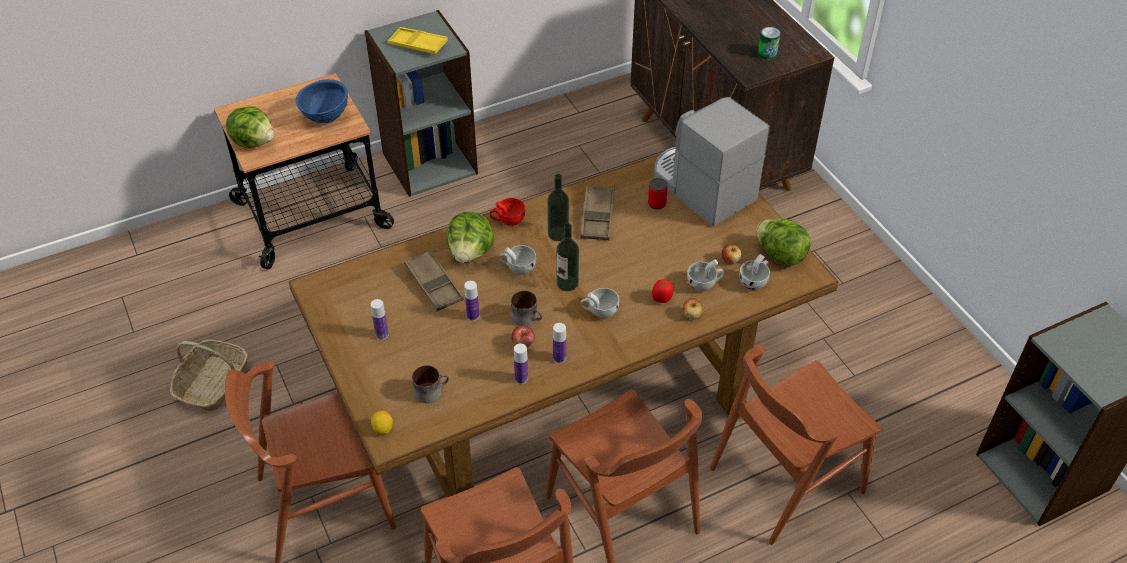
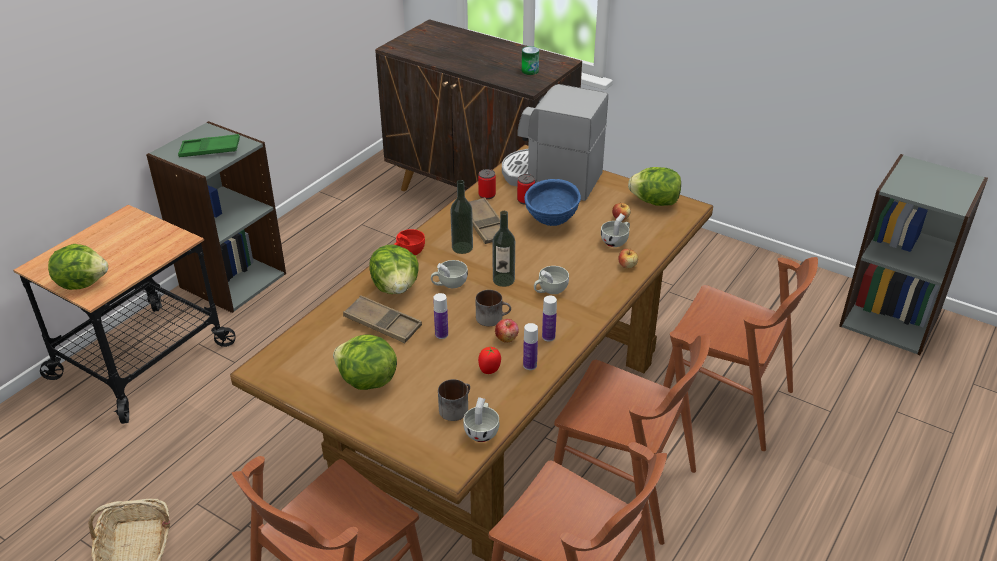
camera: 30 degrees left, 10 degrees down
(326, 118) = (147, 241): blue bowl -> blue bowl (551, 222)
(382, 334) = (367, 381): bottle -> lettuce
(383, 428) = (436, 458): lemon -> none
(418, 44) = (210, 150): yellow tray -> green tray
(625, 184) = (487, 195): none -> can
(662, 299) = (593, 263): tomato -> tomato (490, 370)
(755, 281) = (652, 226): white cup -> white cup (482, 431)
(785, 480) = (726, 401): brown chair -> brown chair turned 90 degrees counterclockwise

